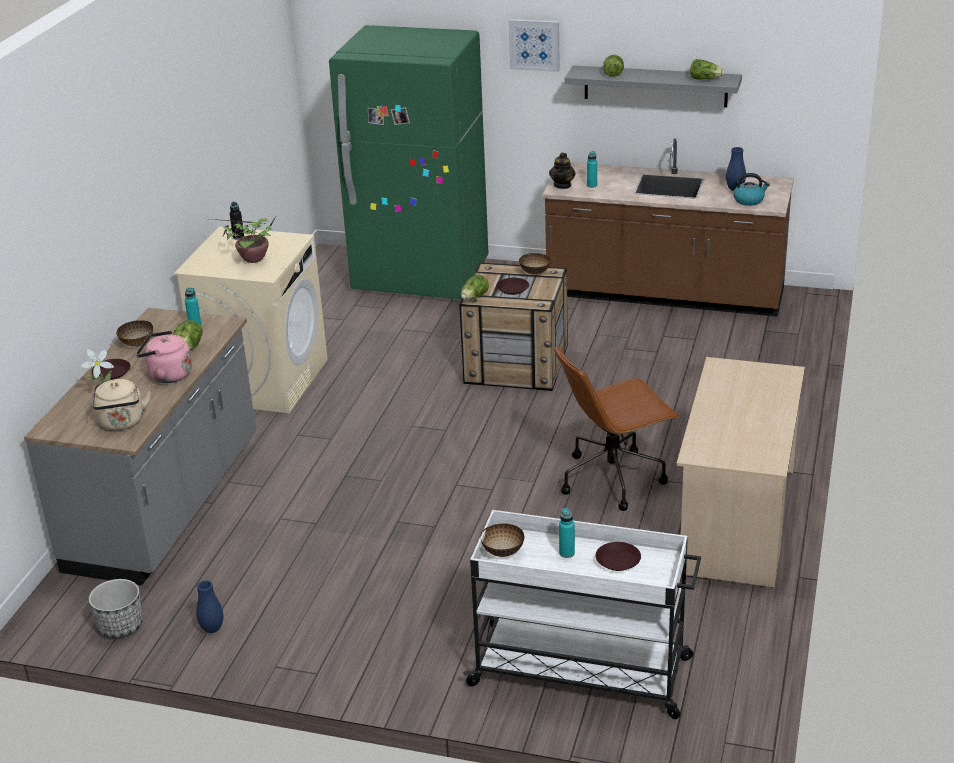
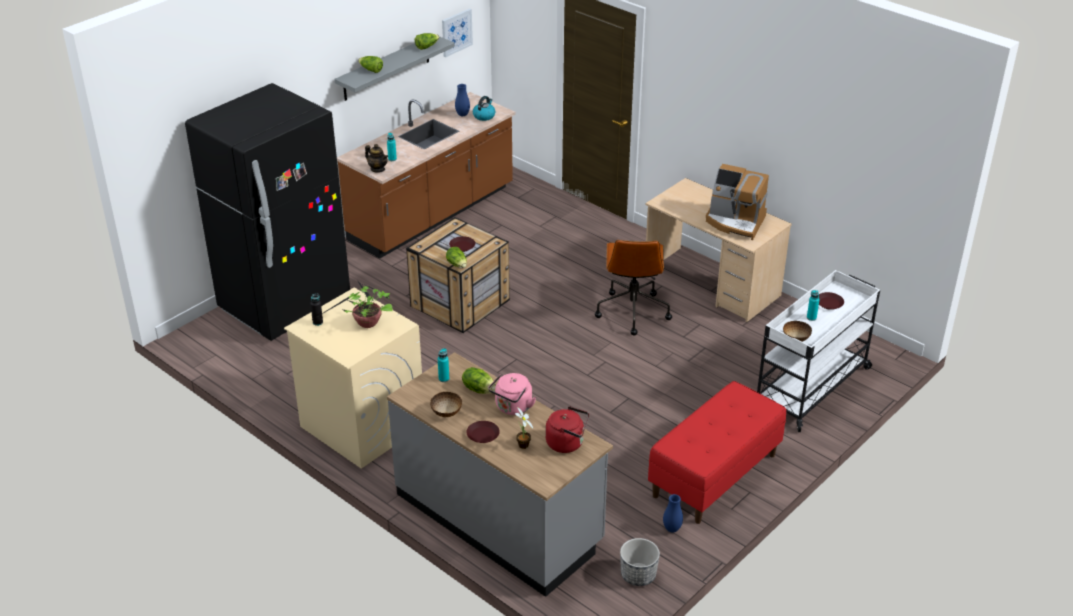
camera: 65 degrees left, 5 degrees up
(122, 423) = (567, 443): beige kettle -> red kettle
(331, 635) = (714, 475): none -> red bench
(421, 278) = (285, 305): green fridge -> black fridge
(534, 44) = (308, 75): picture -> picture (456, 32)
(535, 273) = (448, 230): bowl -> none
(736, 430) = (735, 222): none -> coffee machine

